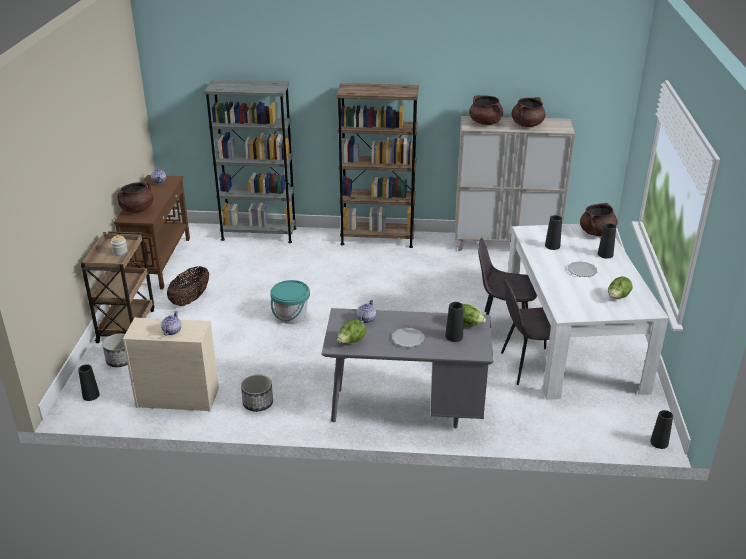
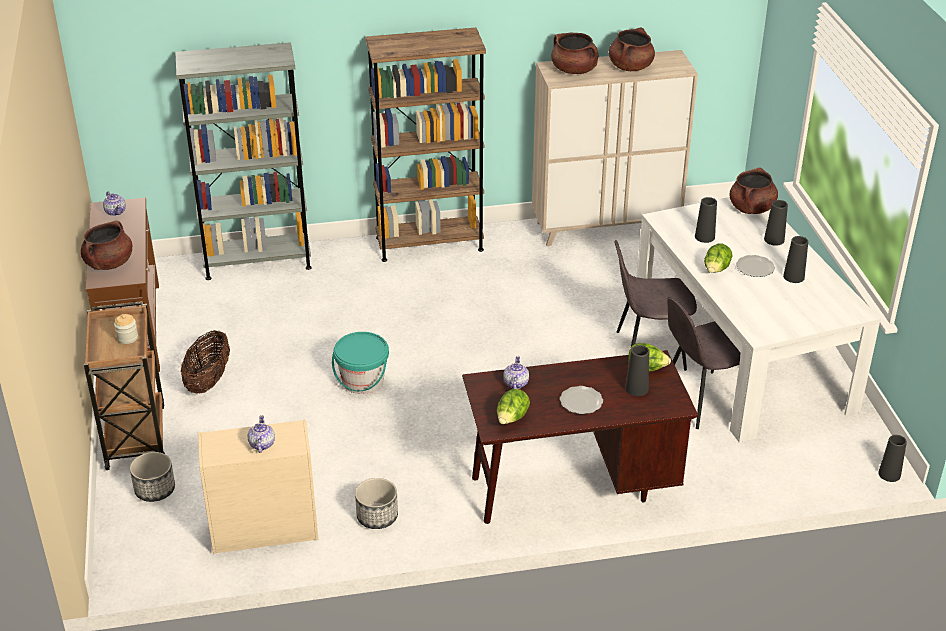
camera: 15 degrees left, 5 degrees up
(91, 395) = (140, 548): black vase -> black vase (793, 277)
(406, 409) = (572, 488): grey desk -> brown desk
(617, 297) = (812, 300): lettuce -> lettuce (716, 270)

